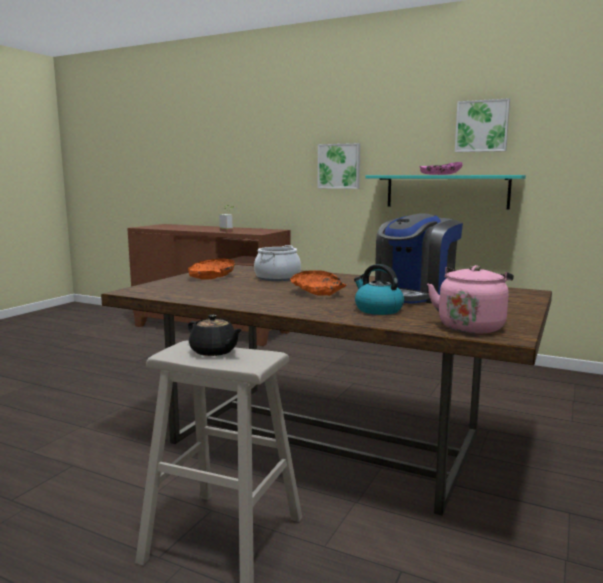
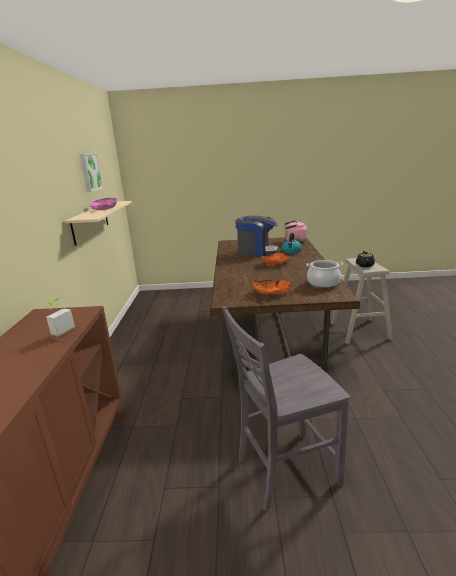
camera: 115 degrees left, 10 degrees up
(104, 381) = (284, 470): none -> grey chair
(277, 278) = (250, 278): cooking pot -> cooking pot (323, 283)
(339, 166) = (42, 219): picture -> none
(446, 191) = (90, 222): turquoise shelf -> beige shelf

